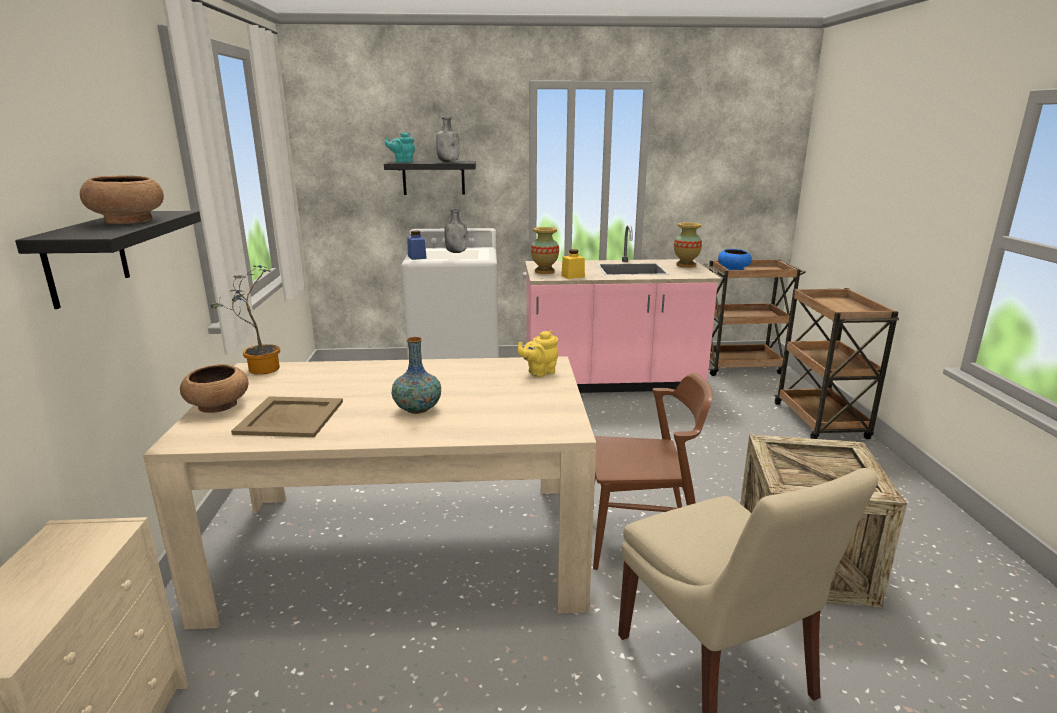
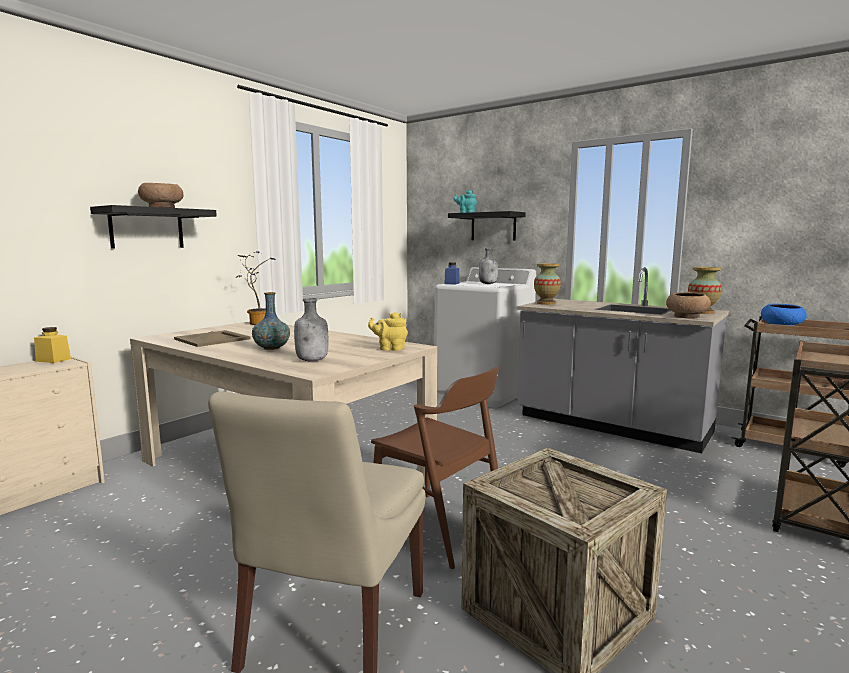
camera: 40 degrees right, 10 degrees down
(218, 406) = (201, 330): brown bowl -> brown bowl (687, 317)
(449, 162) = (496, 211): grey bottle -> grey bottle (313, 360)
(573, 276) = (561, 307): yellow jar -> yellow jar (53, 360)
(612, 382) = (611, 425): pink counter -> grey counter

